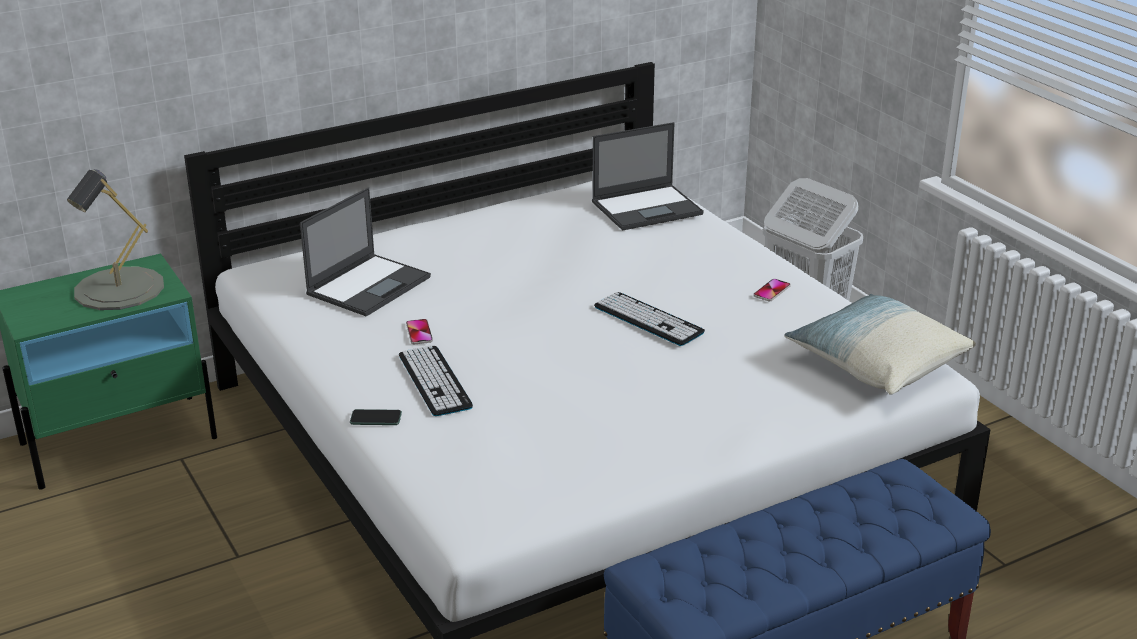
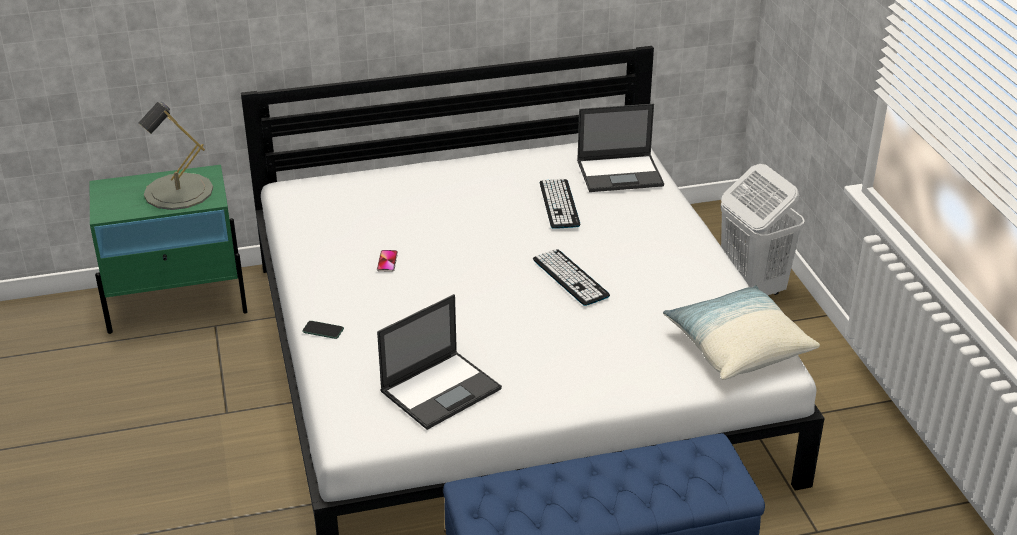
camera: 15 degrees right, 5 degrees up
(369, 285) = (368, 213): laptop -> laptop (441, 389)
(434, 381) = (380, 306): keyboard -> keyboard (559, 204)
(771, 291) = (685, 267): phone -> none

